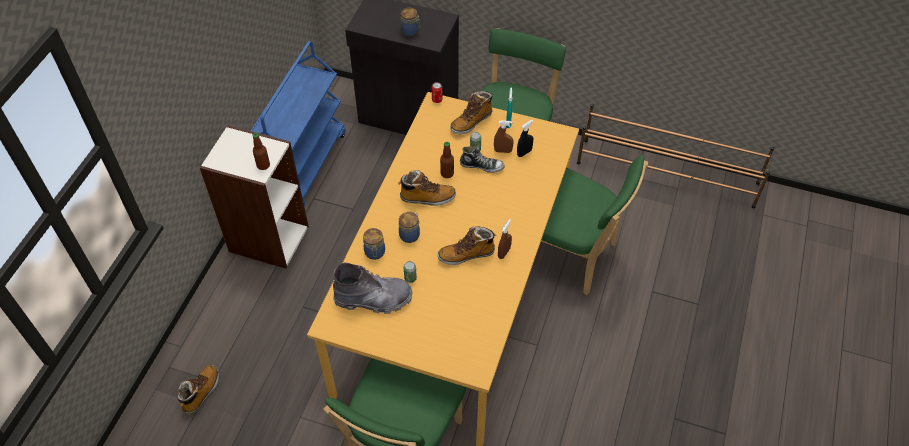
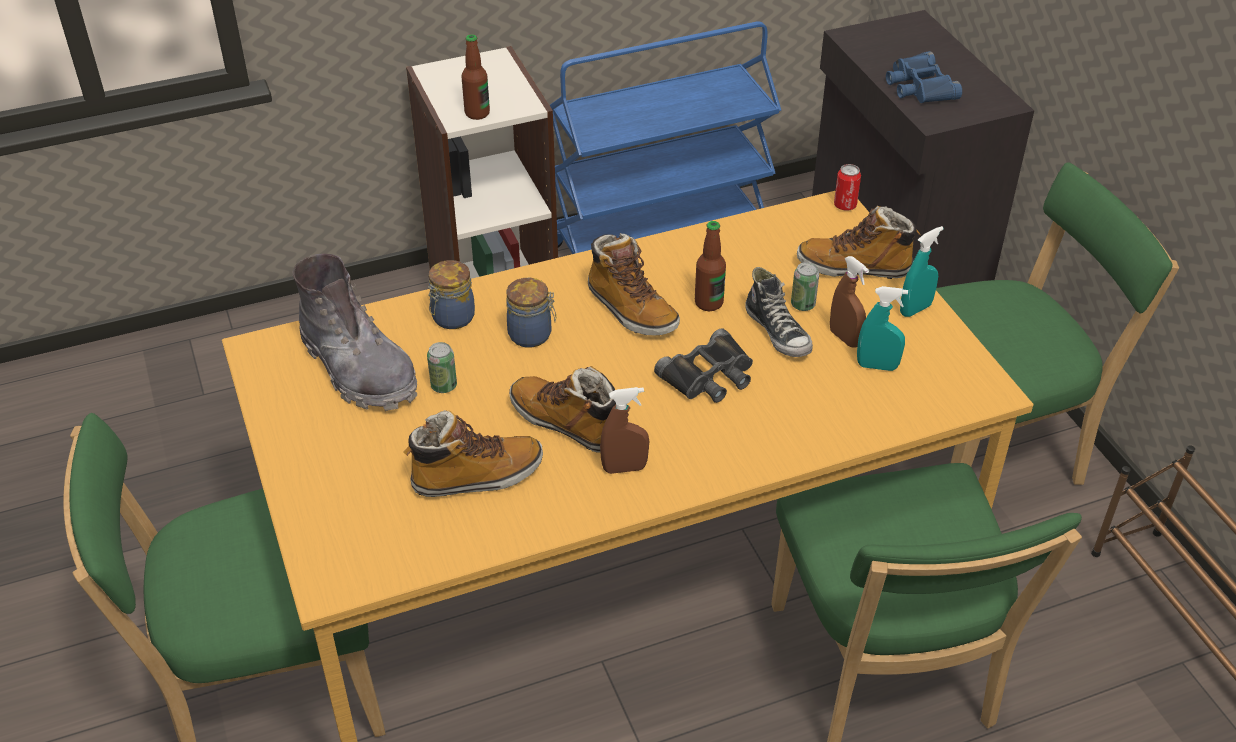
camera: 50 degrees right, 10 degrees down
(201, 392) = (175, 395): boot -> boot (477, 476)
(410, 31) = (919, 86): jar -> blue binoculars
(483, 199) = (709, 376): none -> black binoculars
(524, 152) = (877, 366): black spray bottle -> turquoise spray bottle

